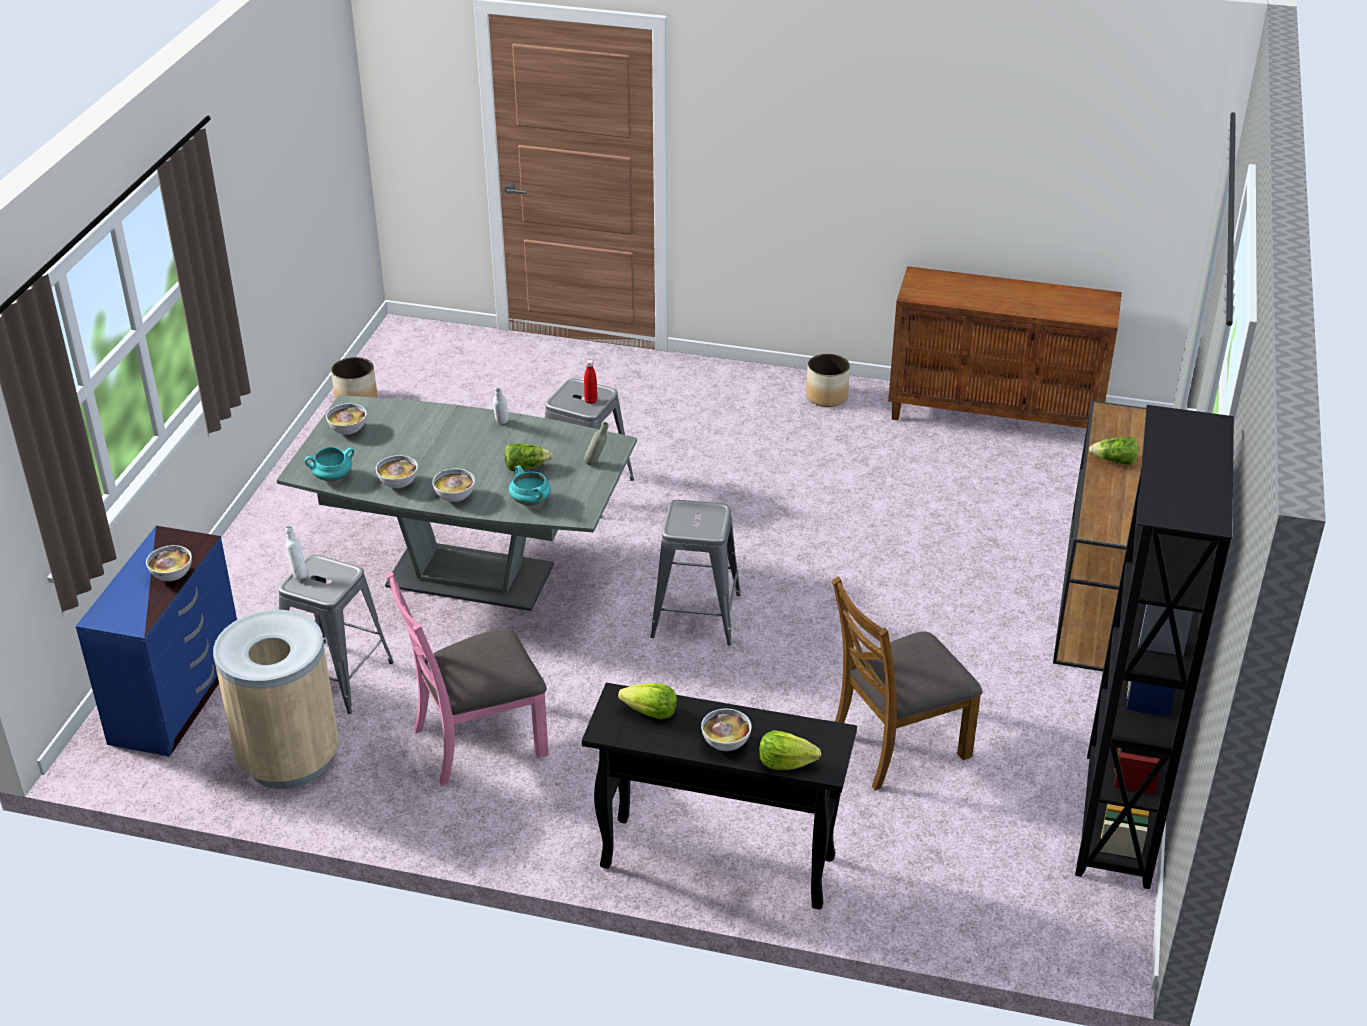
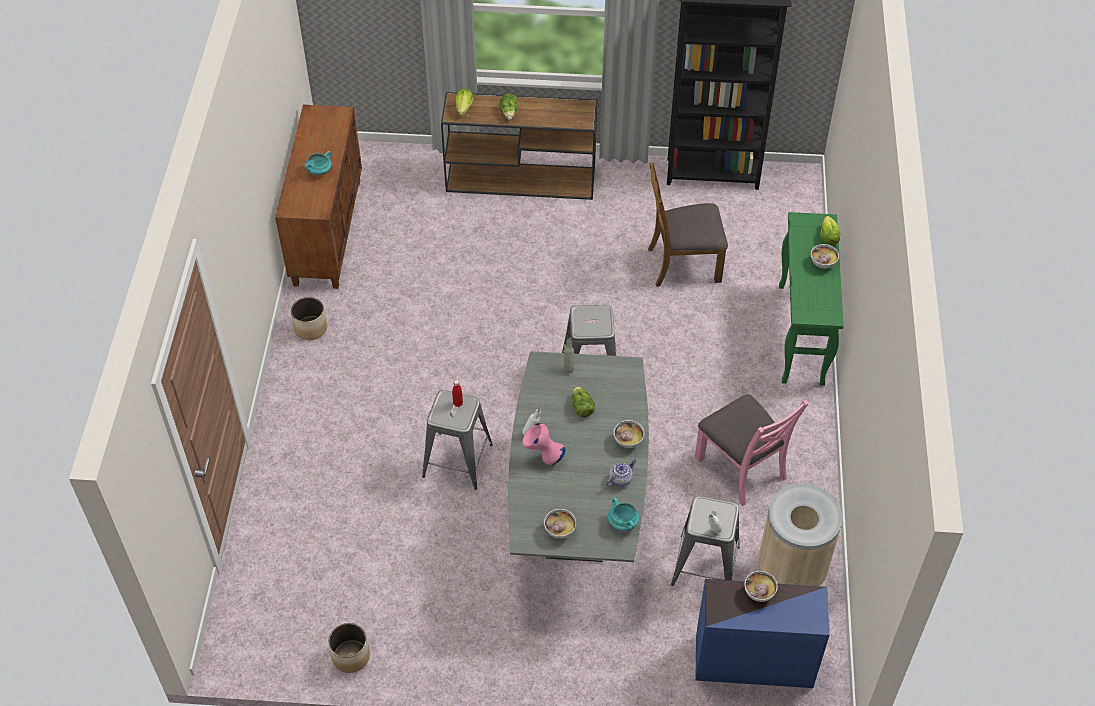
camera: 100 degrees left, 15 degrees up
(399, 484) = (620, 479): bowl -> teapot
(460, 430) = (543, 457): none -> pink vase
(531, 502) = (622, 396): turquoise cooking pot -> turquoise cooking pot (319, 171)
(651, 713) = (810, 299): lettuce -> lettuce (464, 108)
(715, 862) = (801, 335): black console table -> green console table
(897, 745) = (683, 264): brown chair -> brown chair turned 120 degrees clockwise

